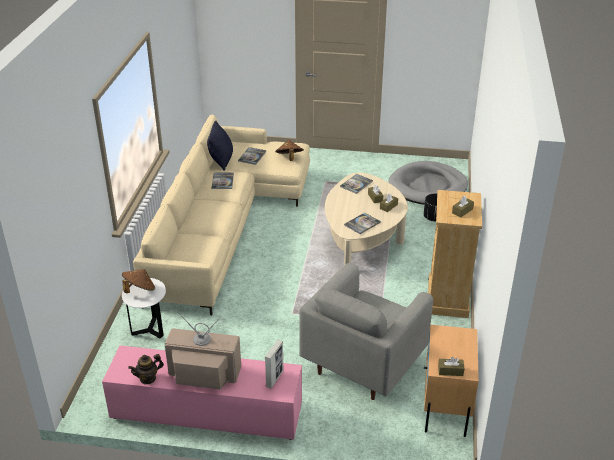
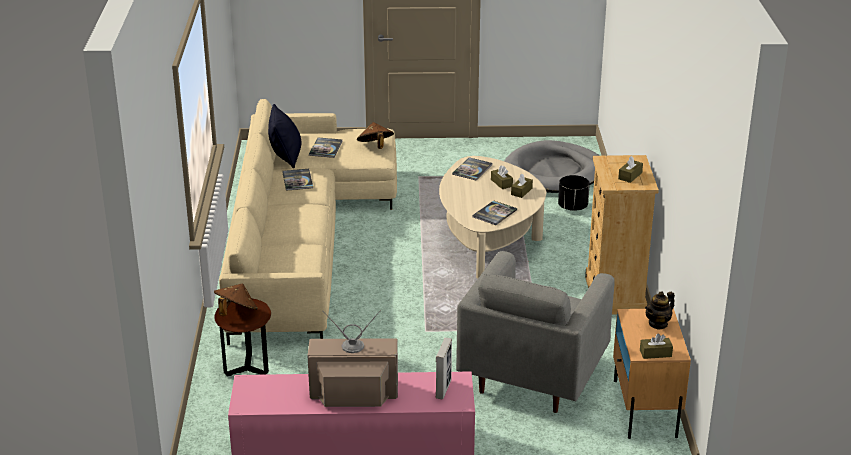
camera: 10 degrees left, 5 degrees down
(148, 378) = (285, 405): teapot -> teapot (658, 324)
(149, 330) = (247, 368): white side table -> brown side table

